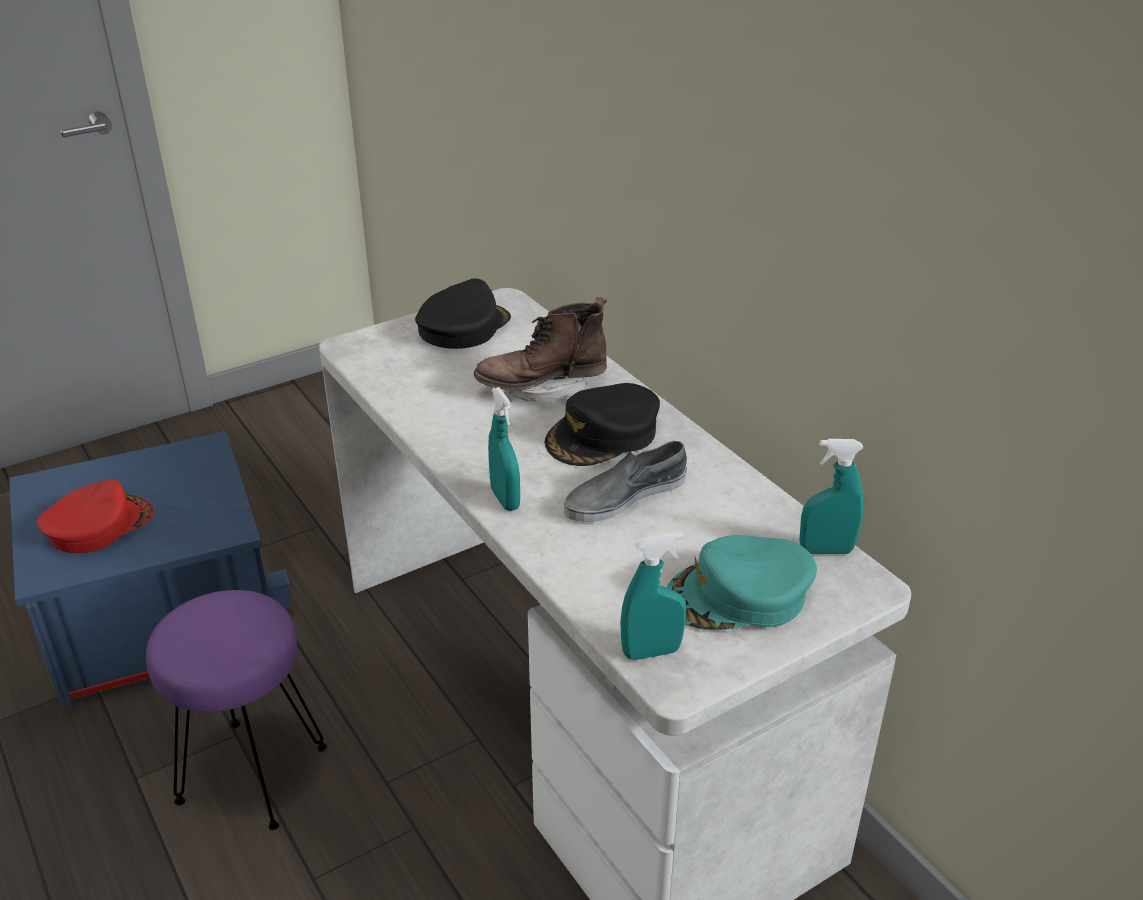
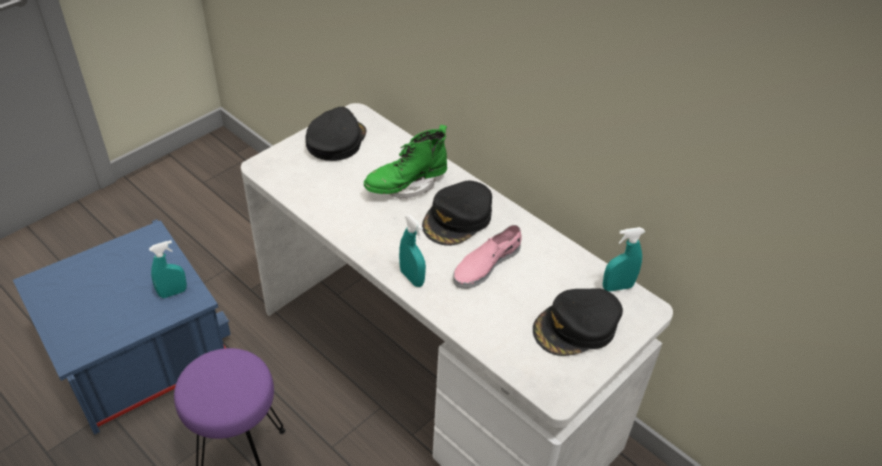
camera: 15 degrees left, 10 degrees up
(98, 525) = (96, 309): red cap -> none
(542, 387) = (406, 185): brown boot -> green boot
(624, 496) = (486, 264): grey shoe -> pink shoe
(651, 652) = (537, 376): turquoise spray bottle -> turquoise spray bottle (173, 292)
(739, 595) = (576, 327): turquoise cap -> black cap

